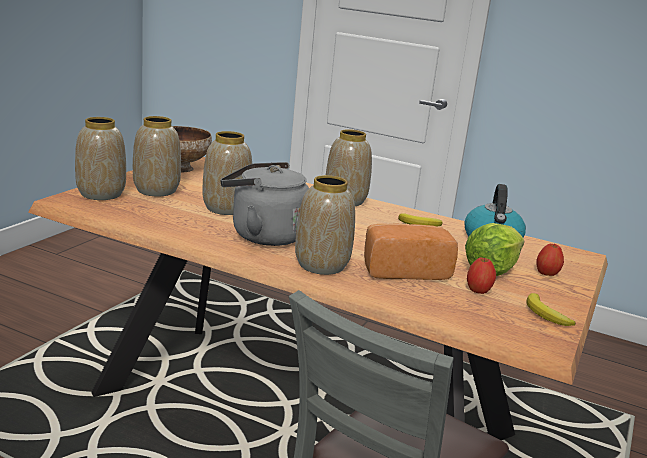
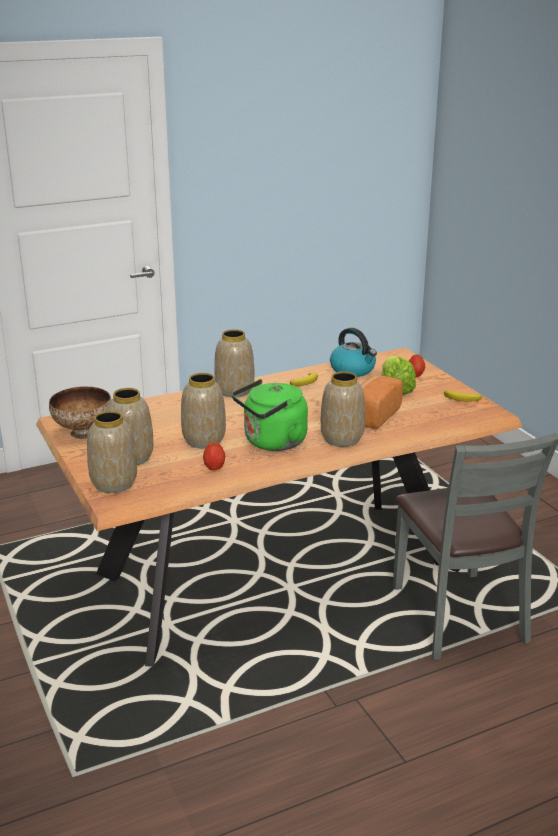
camera: 50 degrees left, 5 degrees up
(263, 235) = (272, 442): grey kettle -> green kettle
(478, 290) = (419, 404): apple -> apple (214, 467)

